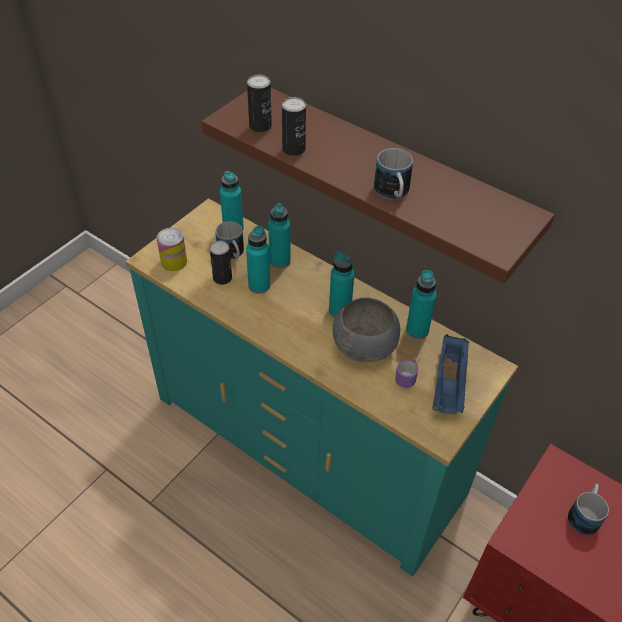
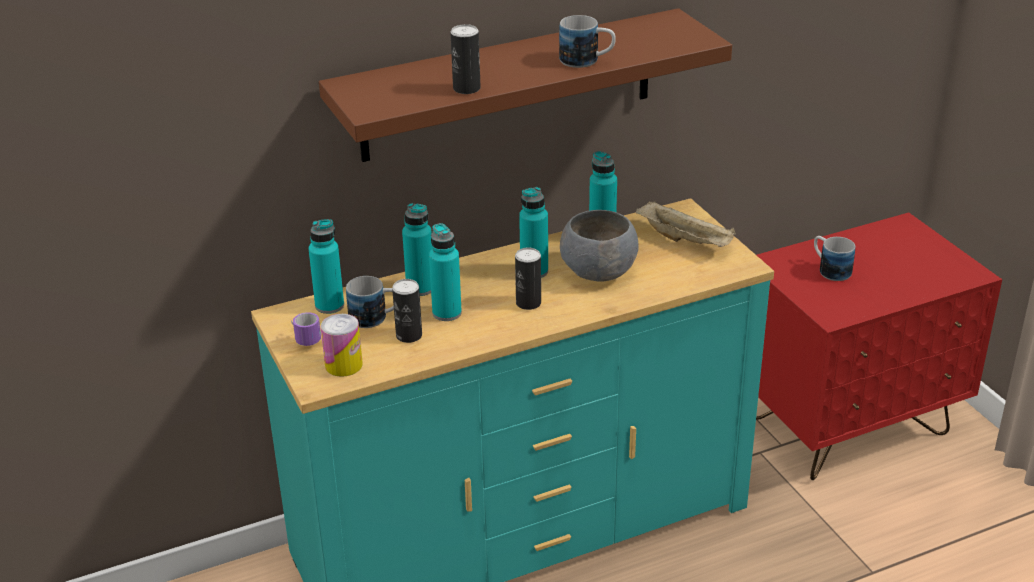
camera: 60 degrees left, 15 degrees down
(260, 126) = (405, 96): can -> can (528, 303)
(410, 375) = (657, 257): mug -> mug (303, 337)
(449, 385) = (686, 240): blue tray -> beige tray

